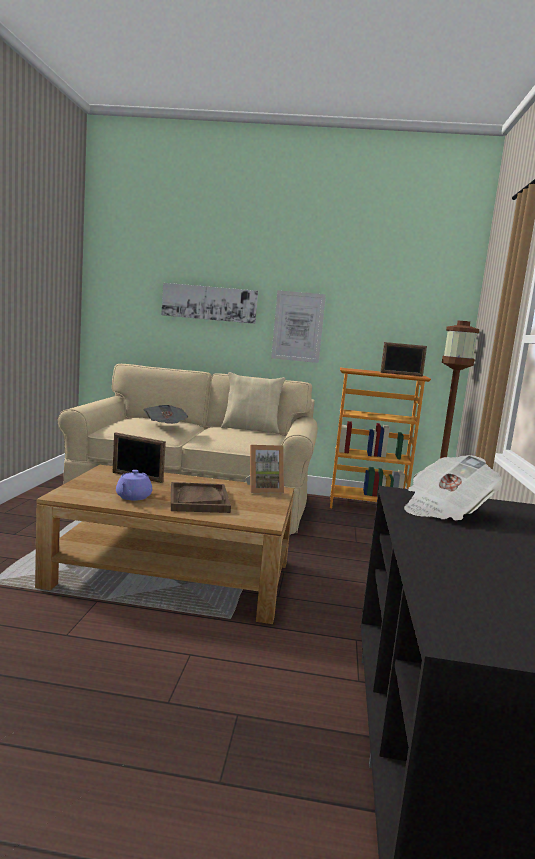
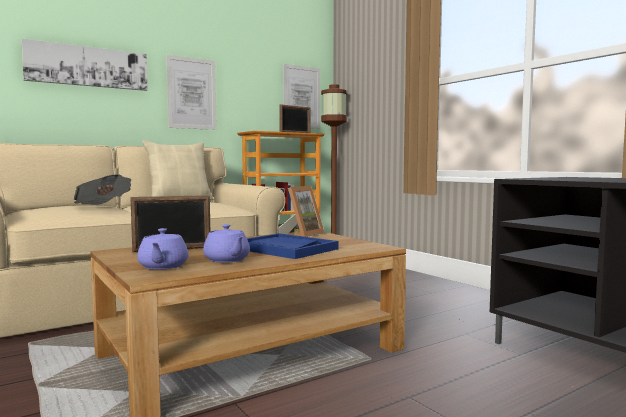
camera: 40 degrees left, 5 degrees down
(88, 490) = (163, 267): none -> purple teapot
(198, 500) = (285, 249): brown tray -> blue tray
(427, 332) = (301, 97): none -> picture
(445, 510) = (574, 179): newspaper -> none

